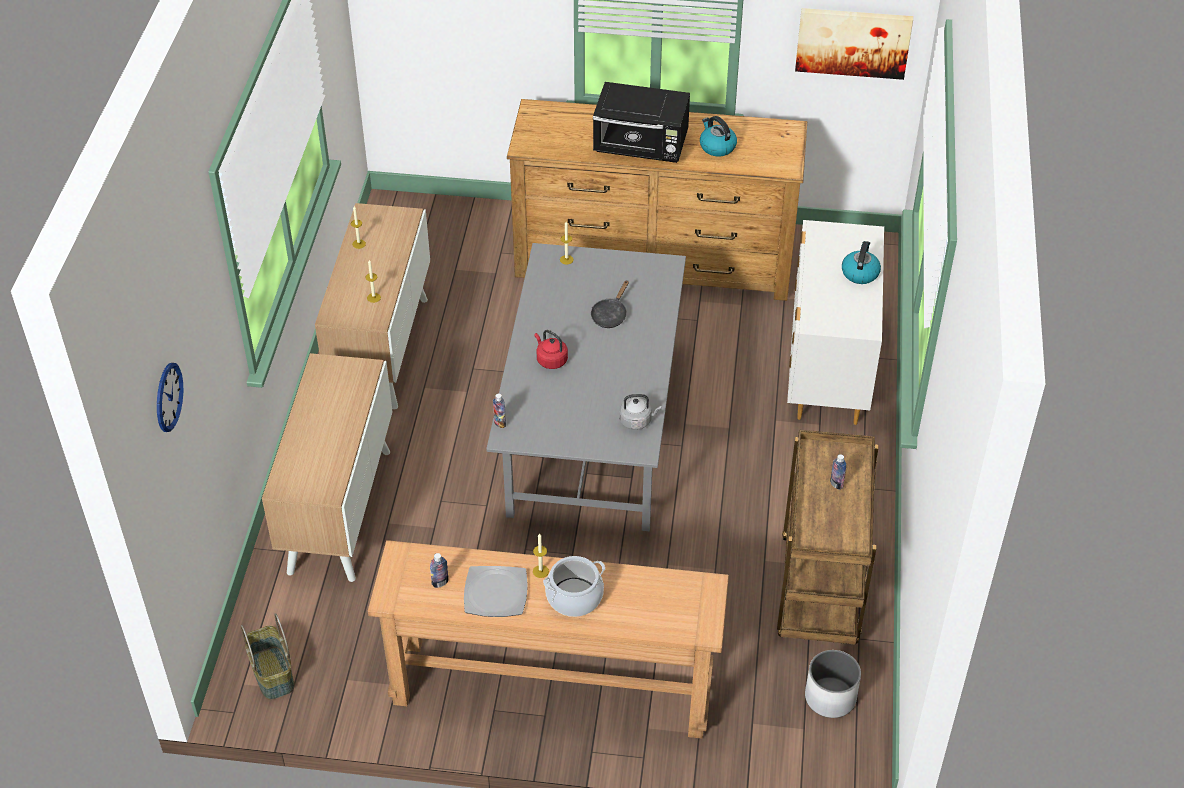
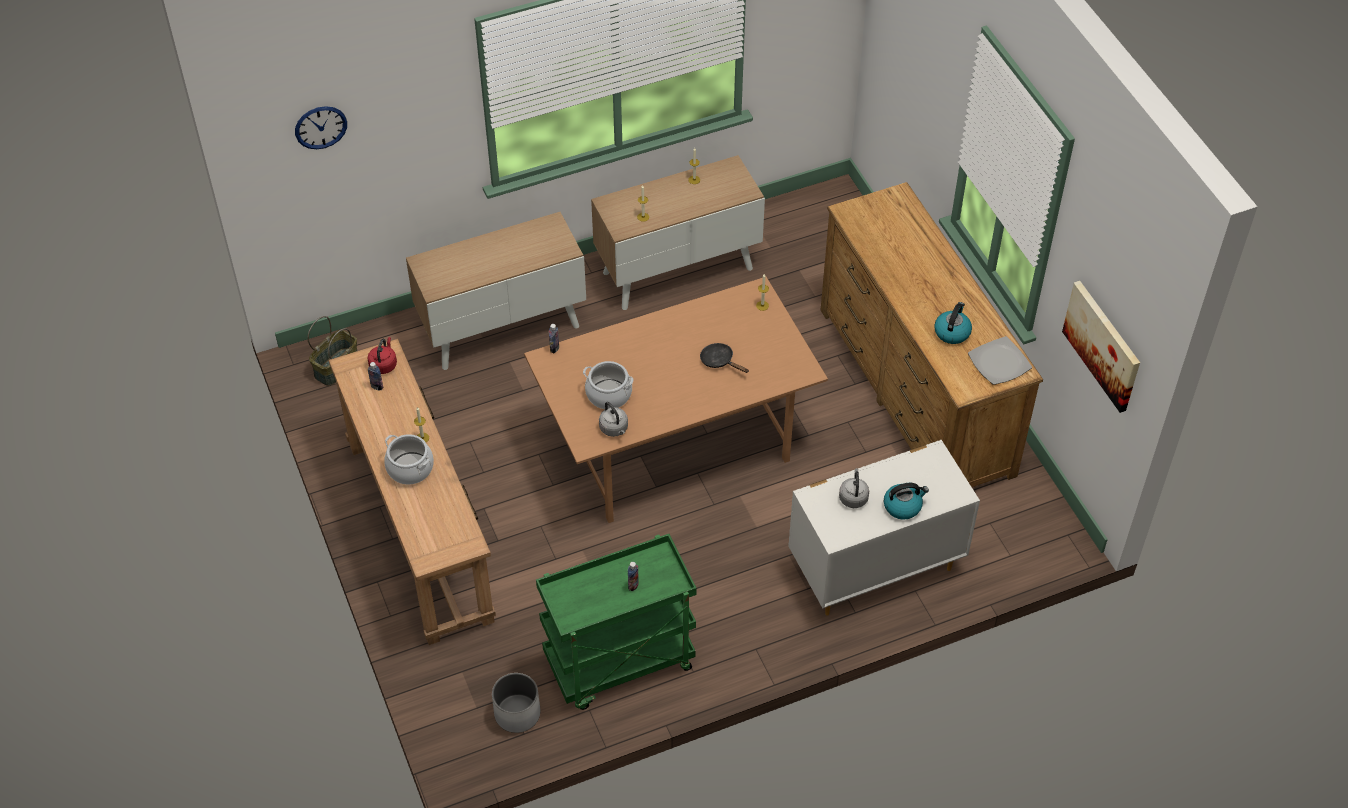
camera: 60 degrees right, 5 degrees up
(495, 593) = (385, 421): plate -> plate (998, 362)
(550, 360) = (642, 347): red kettle -> red kettle (383, 364)
(590, 441) = (675, 442): grey dining table -> brown dining table
(591, 407) = (609, 394): none -> cooking pot
(610, 315) = (719, 361): black frying pan -> black frying pan turned 45 degrees clockwise
(641, 146) = (909, 283): black microwave -> none
(820, 593) = (619, 664): brown cart -> green cart
(829, 298) = (853, 497): none -> grey kettle

